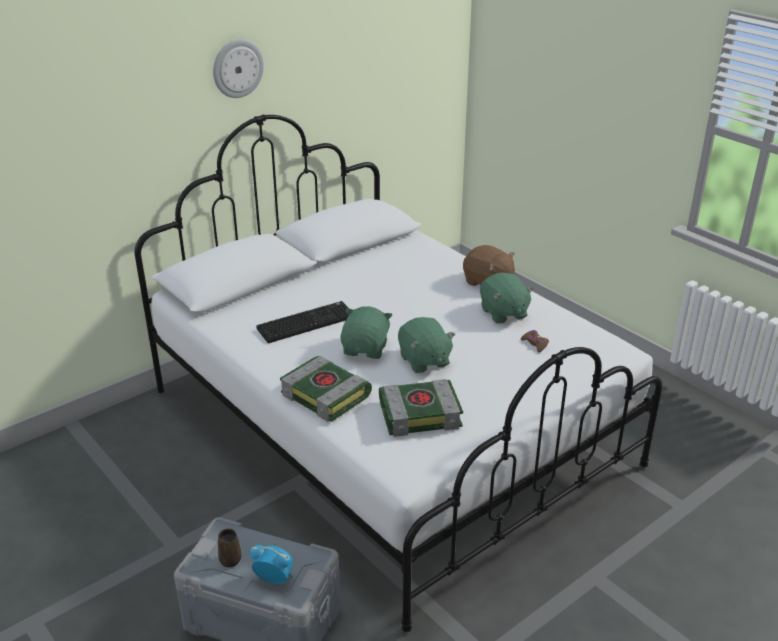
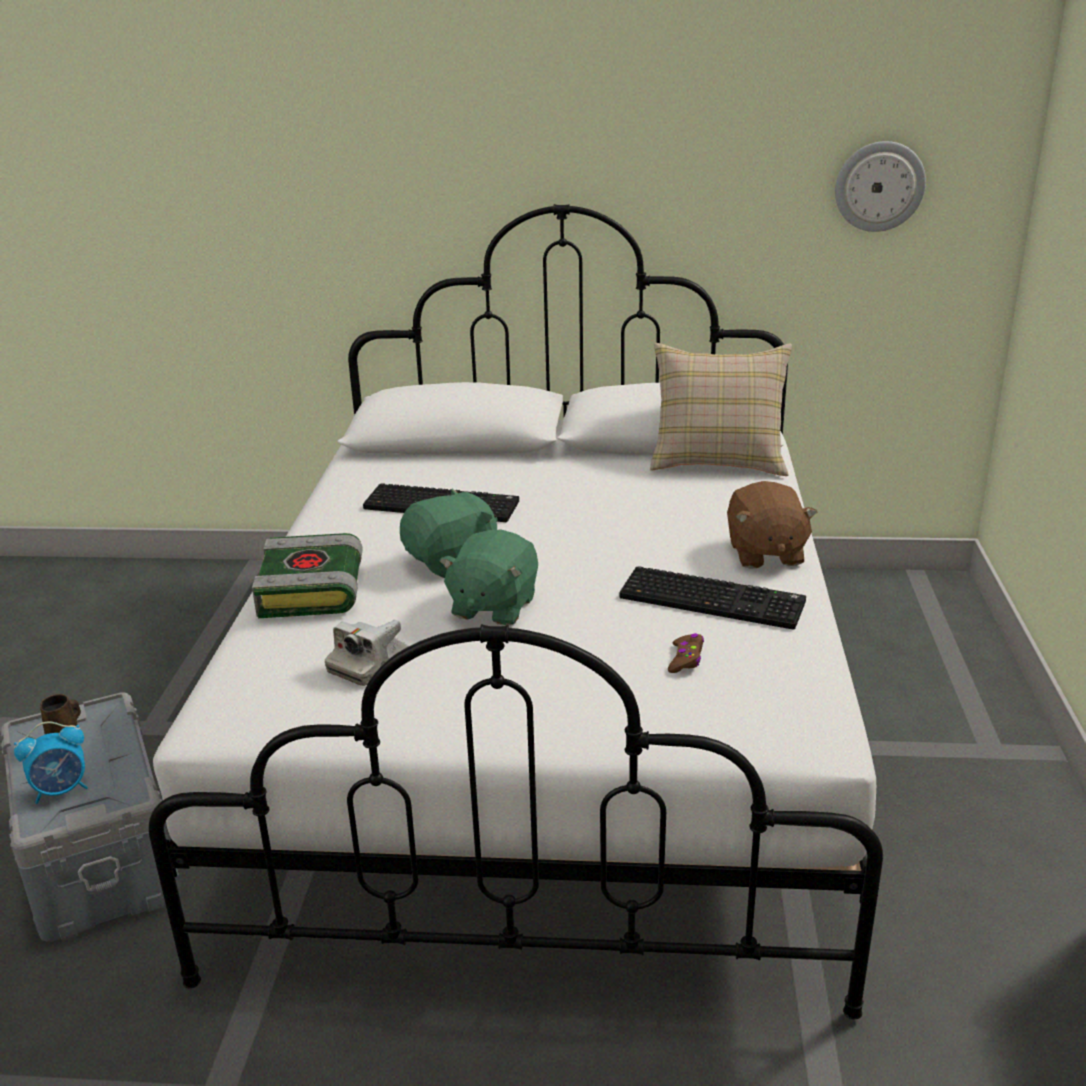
camera: 45 degrees right, 5 degrees down
(237, 68) = (538, 125): wall clock -> wall clock (879, 186)
(274, 579) = (62, 790): alarm clock -> alarm clock turned 90 degrees clockwise
(394, 243) = (718, 460): none -> beige pillow
(420, 413) = (368, 664): book -> camera
(503, 313) = (714, 599): green plush toy -> keyboard

